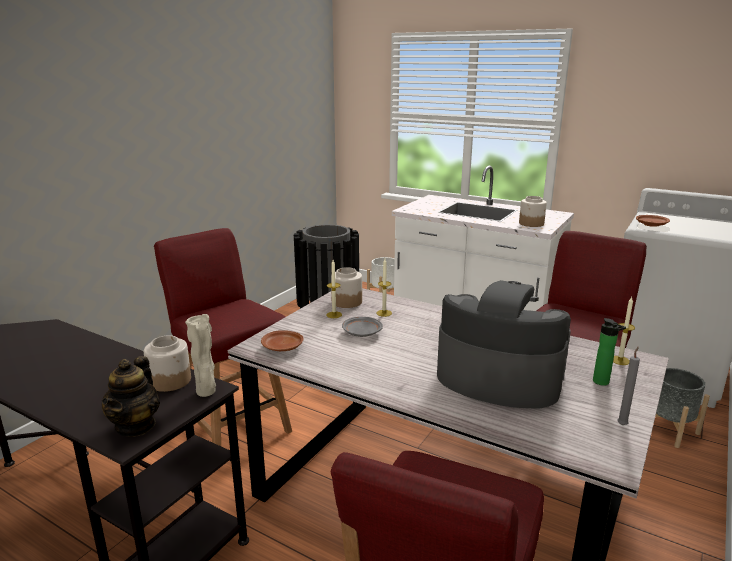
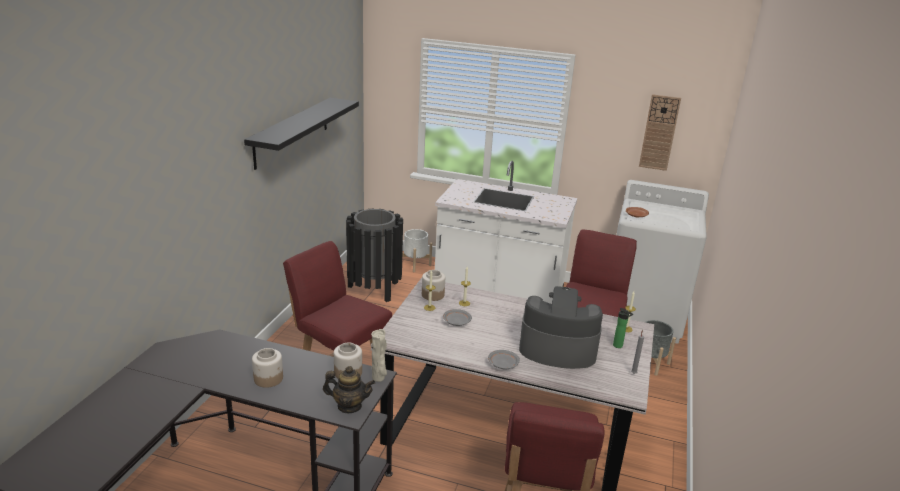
camera: 15 degrees left, 5 degrees up
(136, 425) = (349, 406): teapot -> teapot turned 75 degrees counterclockwise
(222, 118) = (292, 132): none -> black shelf
(283, 347) = (408, 339): brown plate -> none
(402, 391) = (502, 364): none -> grey plate
(531, 223) = (549, 213): jar -> jar (269, 378)
(688, 122) = (659, 132): none -> wall clock

